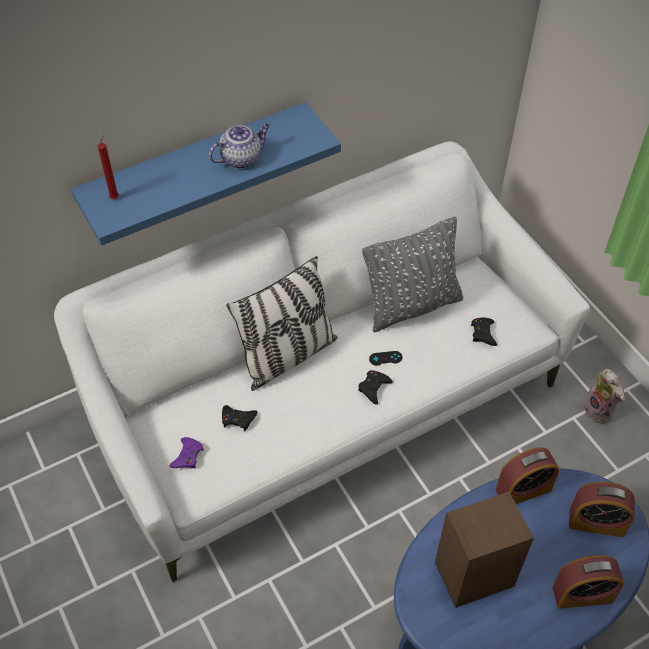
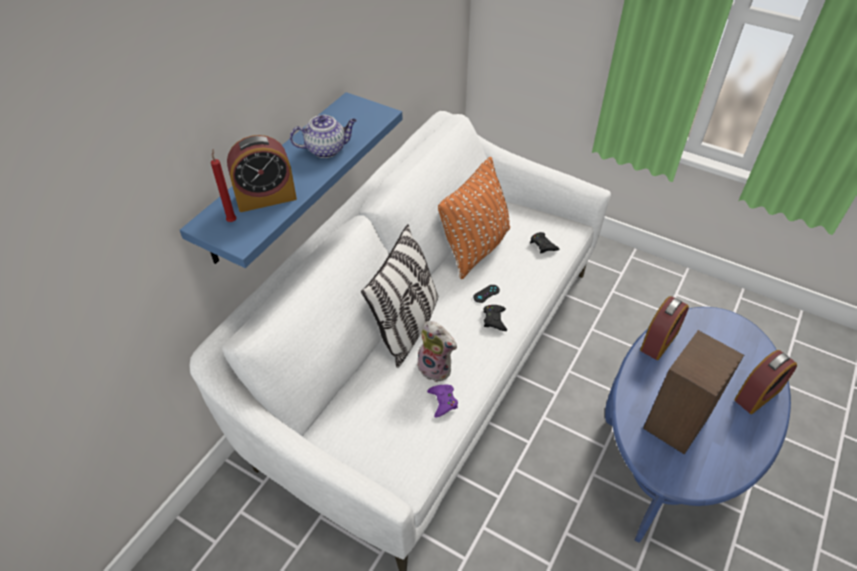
camera: 30 degrees left, 5 degrees down
(187, 456) = (381, 448): purple game controller -> purple game controller (443, 402)
(238, 419) = (403, 396): black game controller -> none
(241, 158) = (327, 149): teapot -> teapot turned 45 degrees clockwise
(411, 306) = (475, 248): grey pillow -> orange pillow
(596, 522) = (724, 339): alarm clock -> alarm clock (266, 198)
(599, 411) = (625, 278): plush toy -> plush toy (436, 368)

